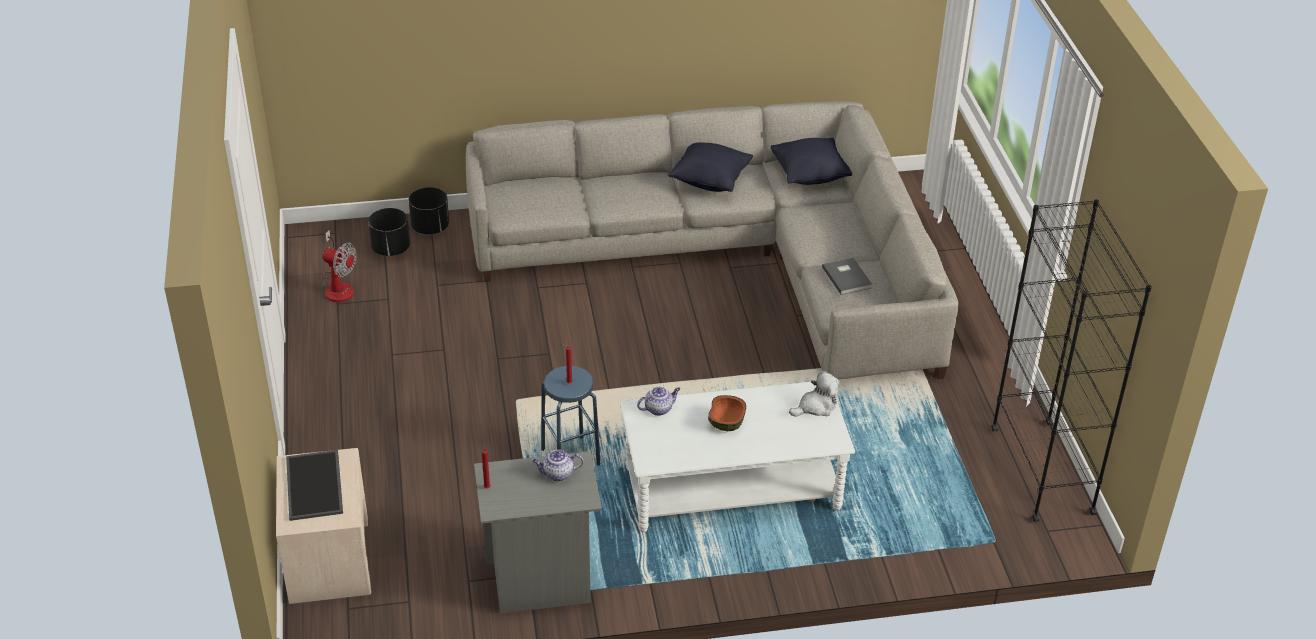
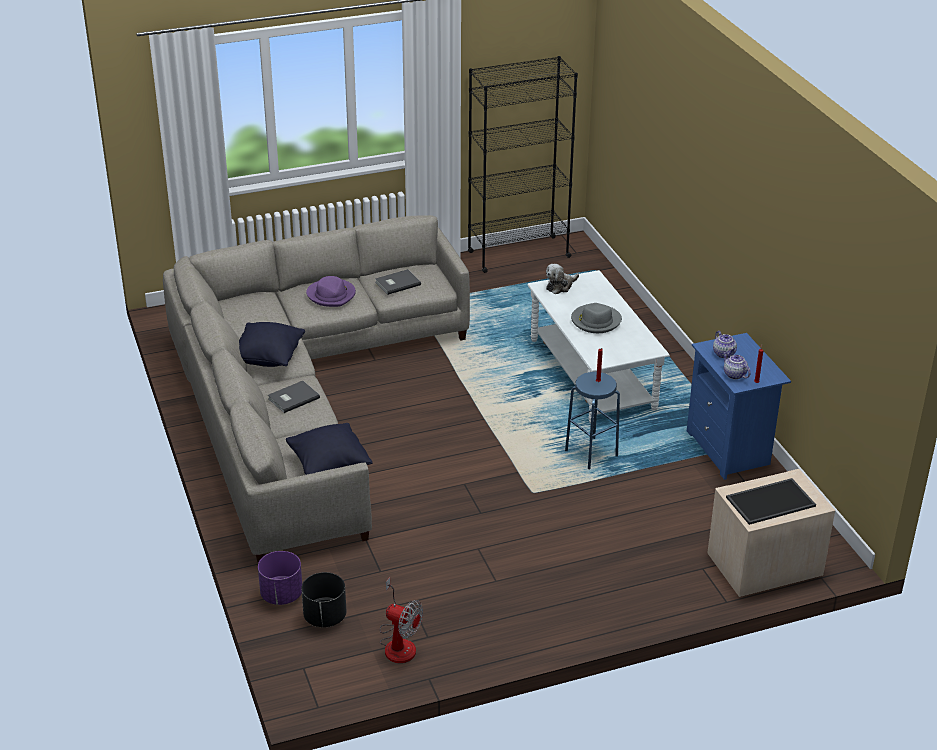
camera: 100 degrees left, 5 degrees down
(338, 286) = (398, 643): fan -> fan turned 105 degrees clockwise
(430, 227) = (281, 595): black planter -> purple planter
(540, 582) = (730, 450): grey nightstand -> blue nightstand
(634, 191) = (292, 398): none -> grey book
(659, 409) = (593, 351): teapot -> teapot (734, 374)
(726, 423) = (595, 321): bowl -> grey hat
(810, 175) = (250, 309): black pillow -> black pillow (329, 466)
(816, 406) = (560, 286): plush toy -> plush toy turned 90 degrees counterclockwise
(829, 229) = (331, 295): none -> purple hat

